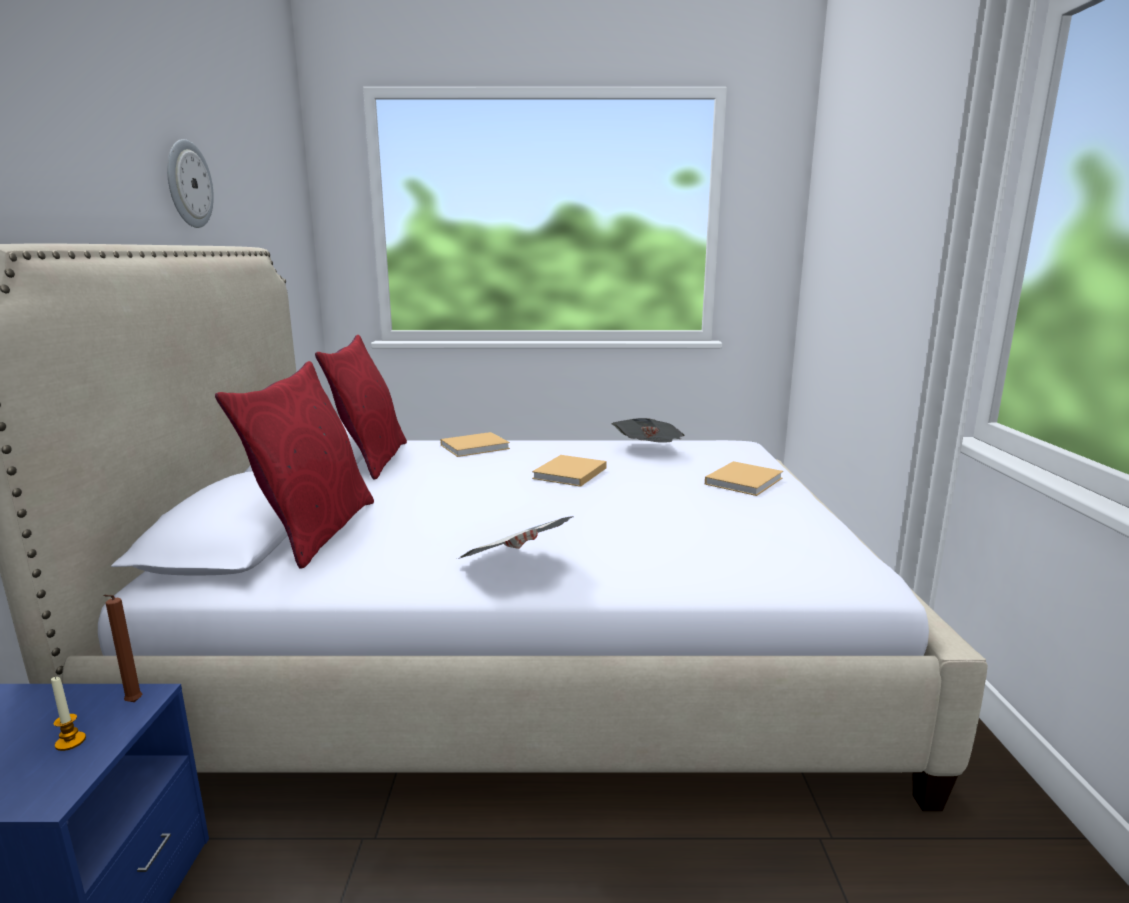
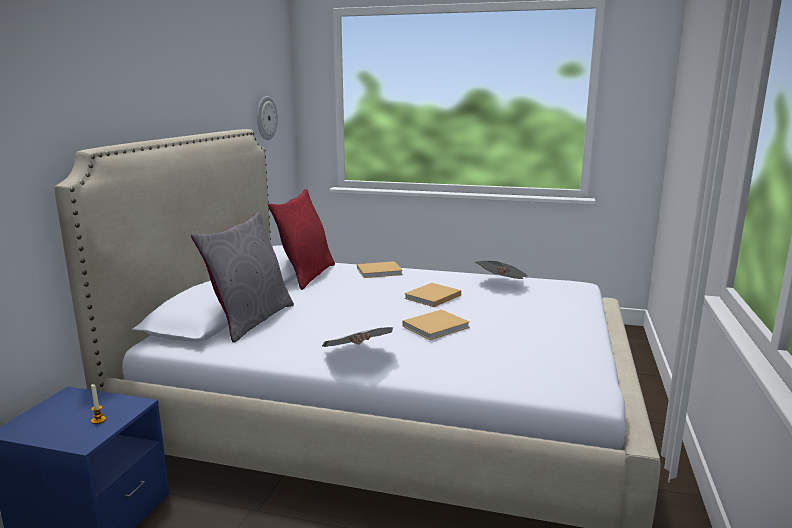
camera: 15 degrees right, 0 degrees up
(132, 704) = (131, 406): brown candle -> none
(188, 184) = (203, 93): wall clock -> wall clock (266, 118)
(314, 531) = (250, 320): red pillow -> grey pillow
(745, 480) = (557, 314): beige book -> beige book (437, 326)

